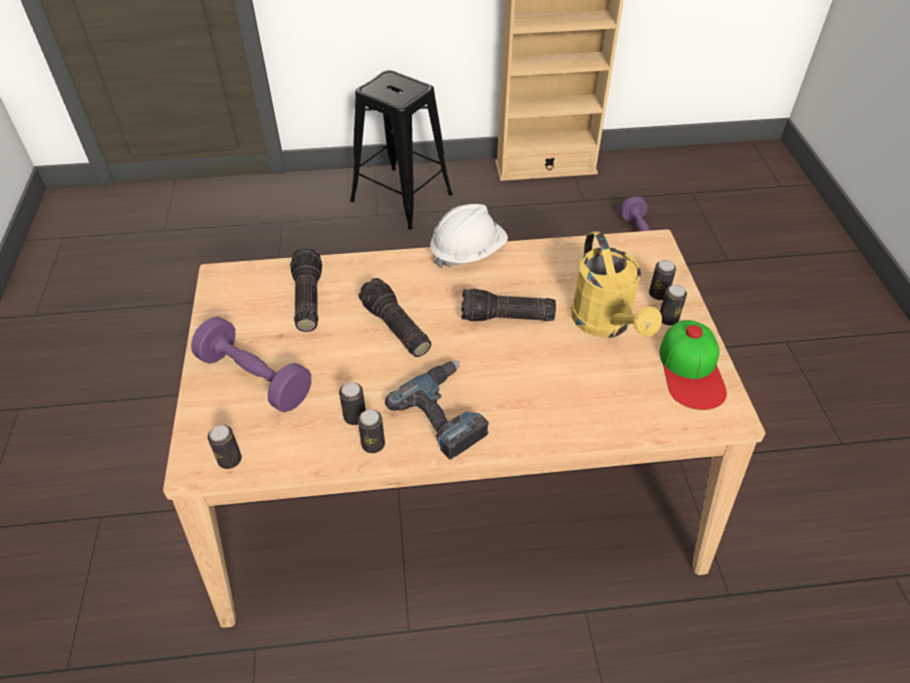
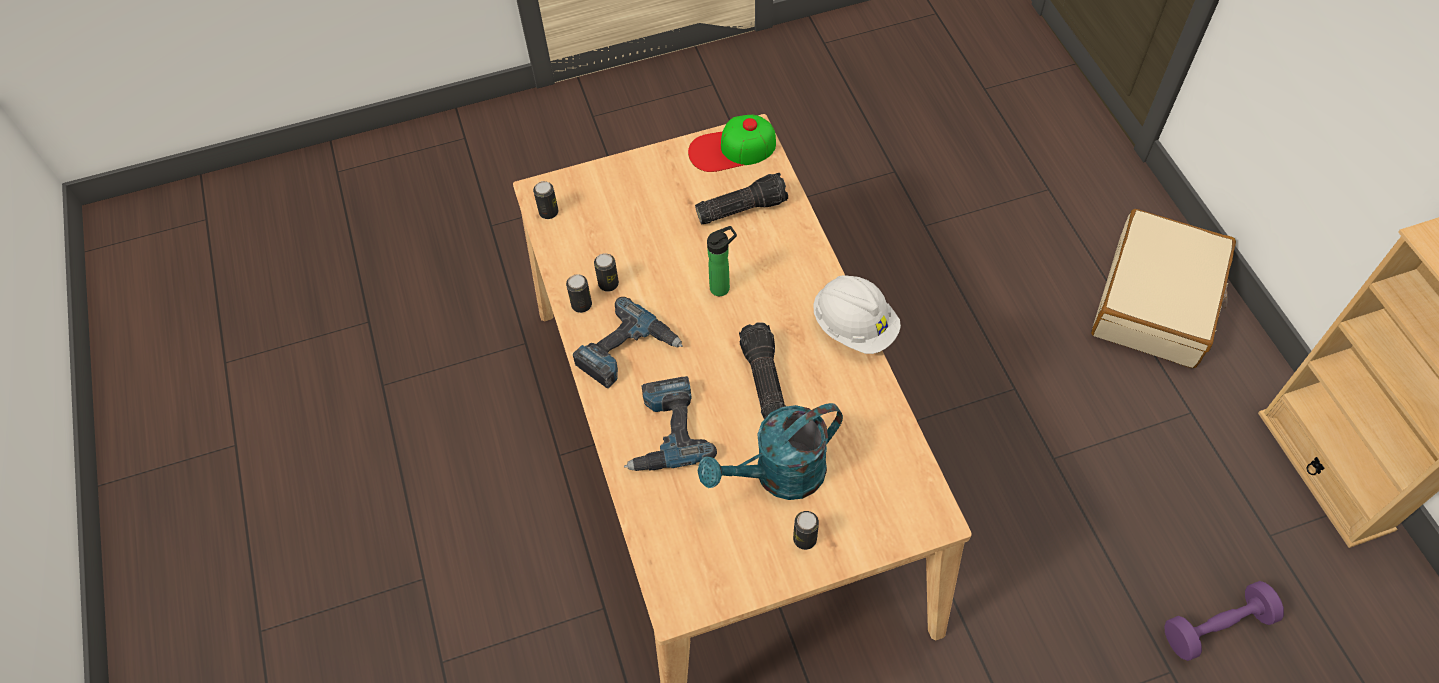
camera: 80 degrees right, 10 degrees up
(255, 378) = (636, 200): purple dumbbell -> none
(394, 328) = (722, 287): flashlight -> bottle
(402, 198) = (1157, 302): black stool -> beige suitcase
(546, 396) = (665, 431): none -> power drill
(606, 324) = (779, 476): yellow watering can -> turquoise watering can
(658, 294) = (843, 527): can -> none
(691, 370) = (732, 566): cap -> cap (732, 149)

